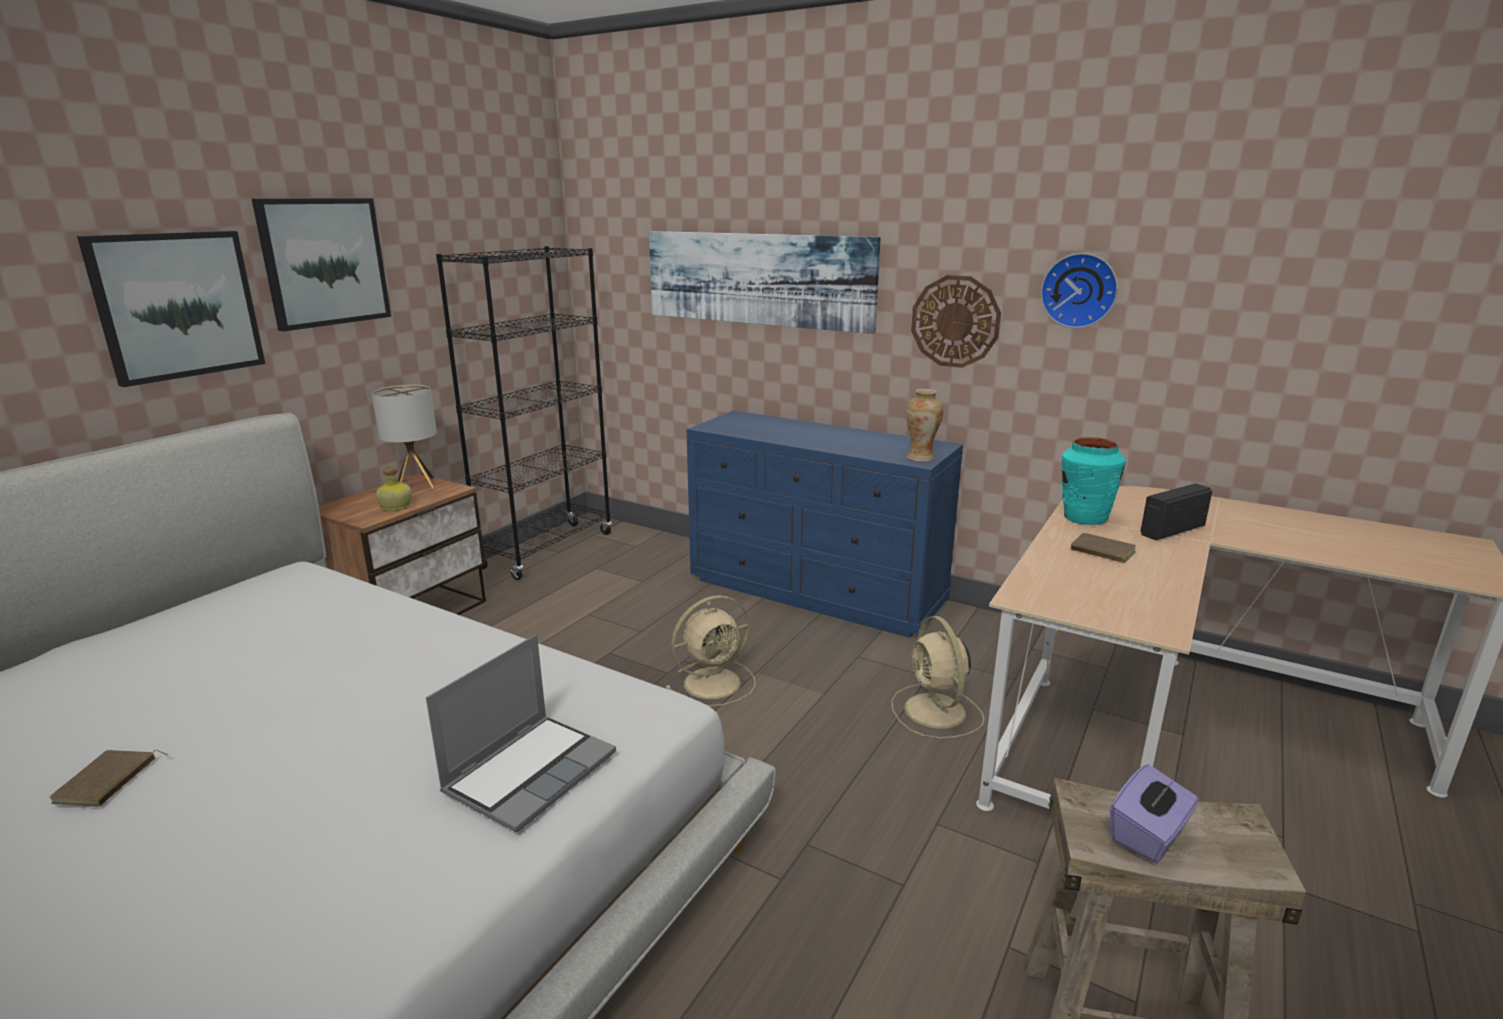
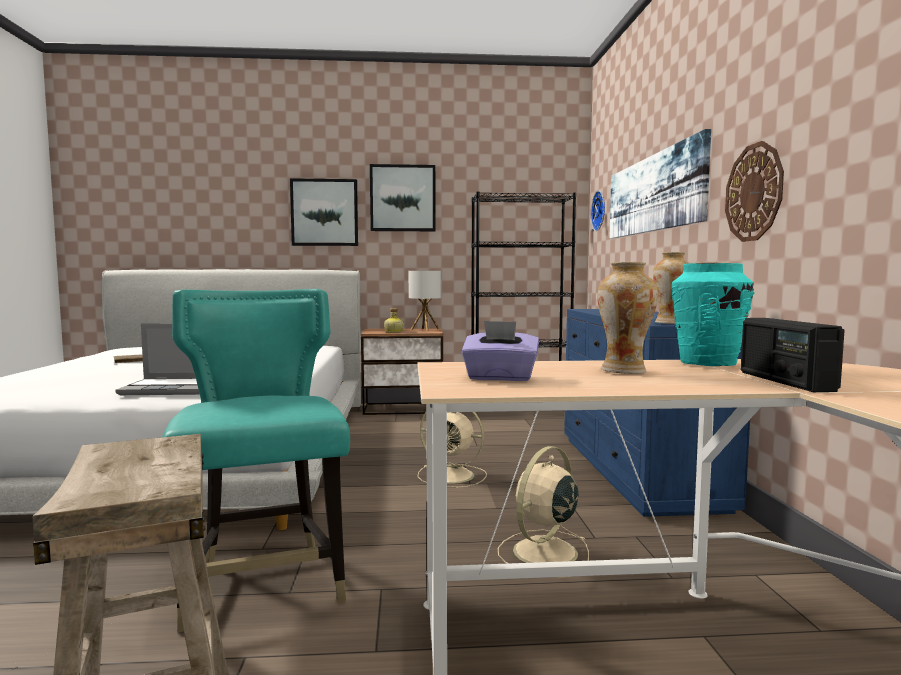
camera: 55 degrees right, 15 degrees down
(872, 898) = (264, 583): none -> turquoise chair
(1079, 290) = (847, 120): wall clock -> wall clock (600, 211)
(1101, 552) = (624, 371): brown book -> vase
(1149, 835) = (125, 464): purple tissue box -> purple tissue box (500, 378)
(1171, 530) = (784, 381): radio -> radio turned 120 degrees counterclockwise

